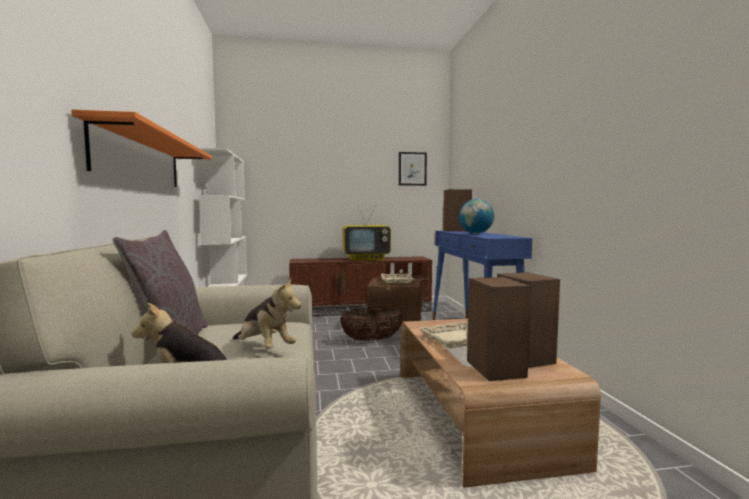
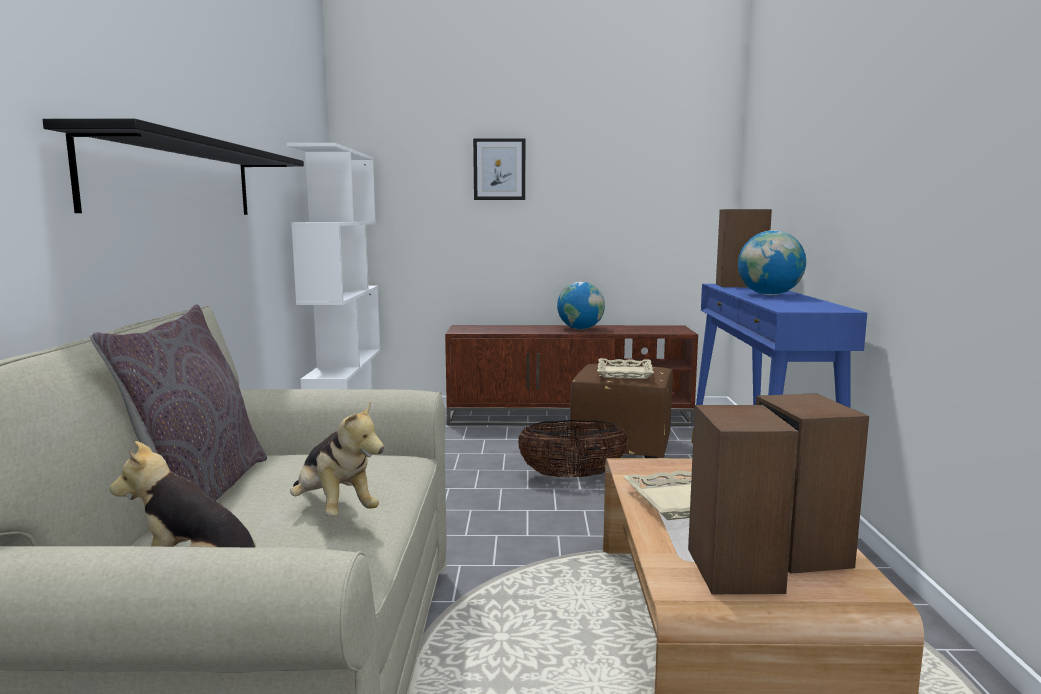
camera: 10 degrees right, 5 degrees up
(141, 160) = (177, 180): orange shelf -> black shelf
(366, 259) = (580, 329): television -> globe
(412, 169) = (670, 165): picture -> picture (499, 169)

